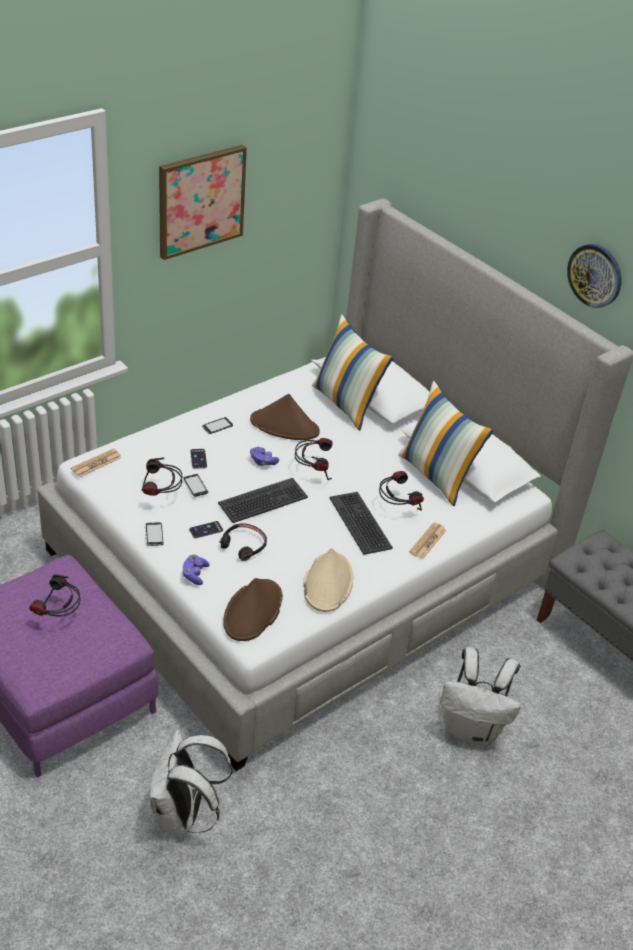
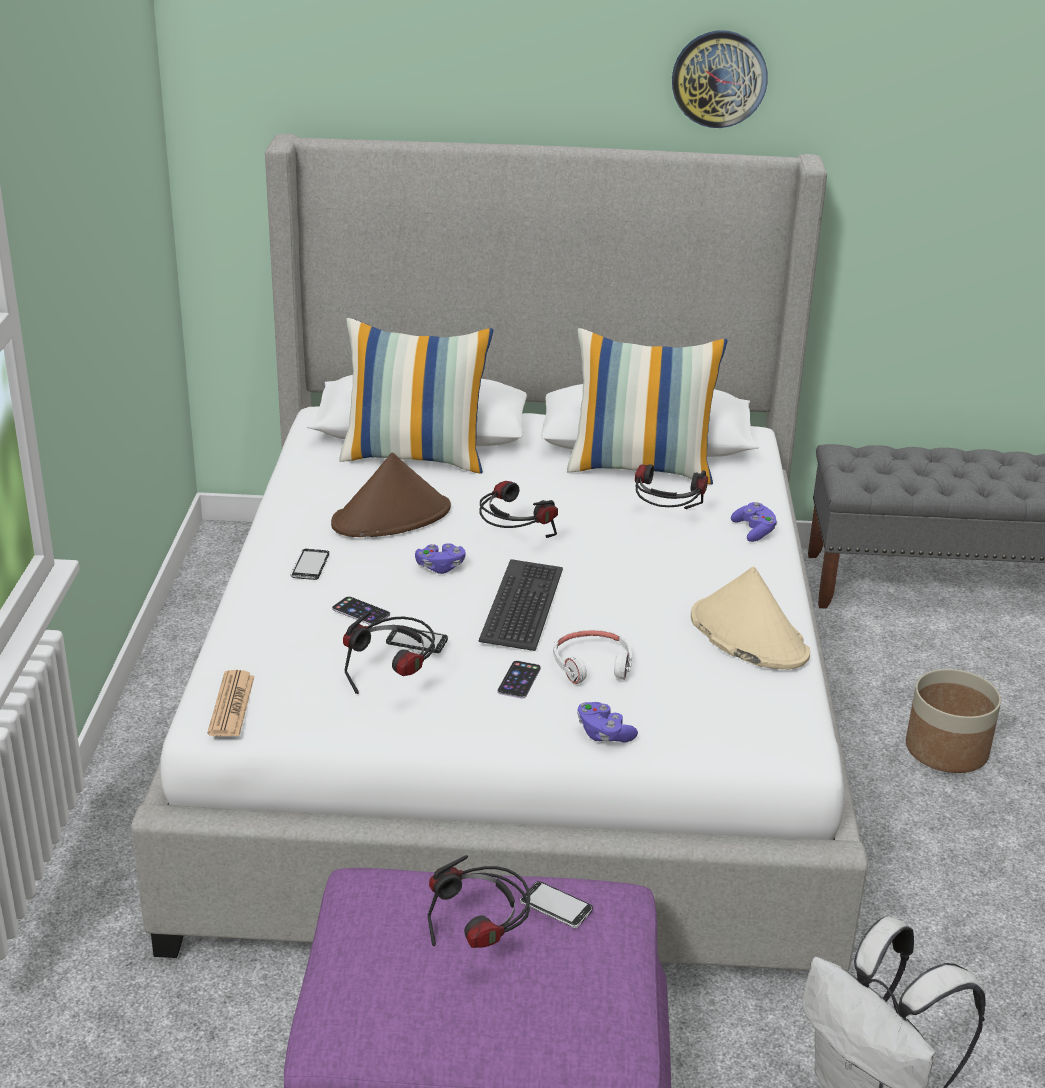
camera: 45 degrees left, 10 degrees down
(154, 535) = (470, 730): phone -> phone (556, 907)
(201, 201) = (75, 202): picture -> none
(243, 545) = (592, 665): black headphones -> white headphones
(253, 611) = (738, 721): brown hat -> none
(361, 523) = (662, 557): keyboard -> none
(427, 541) = (754, 531): newspaper -> purple game controller
(472, 729) = (946, 750): white backpack -> planter

